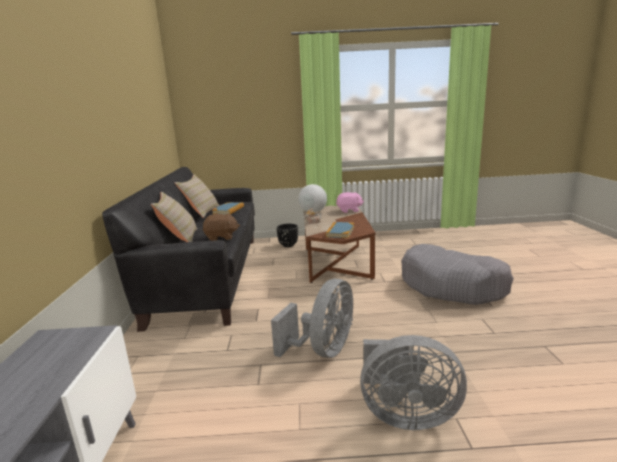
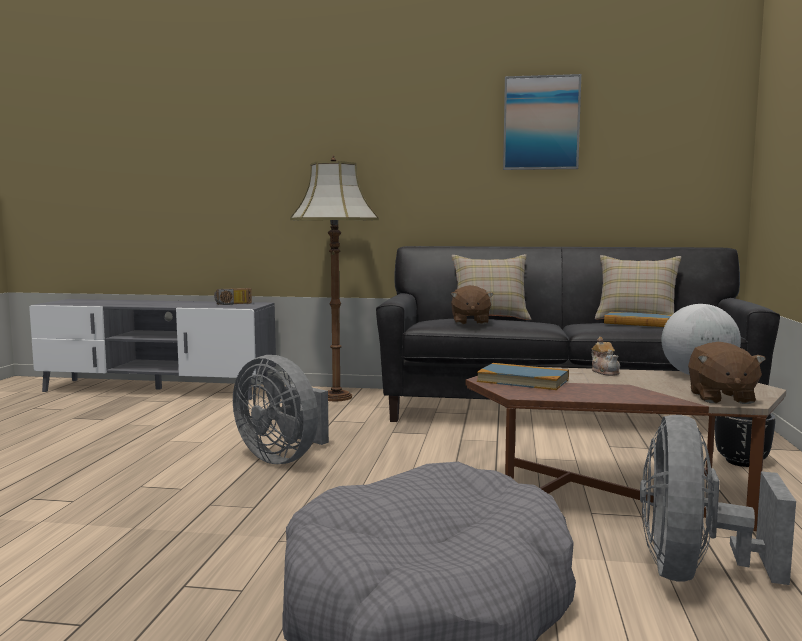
camera: 100 degrees right, 10 degrees down
(46, 354) = (233, 304): none -> radio
(126, 95) = (541, 123): none -> picture
(142, 365) = (336, 397): none -> floor lamp
(349, 210) = (720, 397): pink plush toy -> brown plush toy
(405, 414) = (118, 479): grey fan -> grey fan (694, 572)

